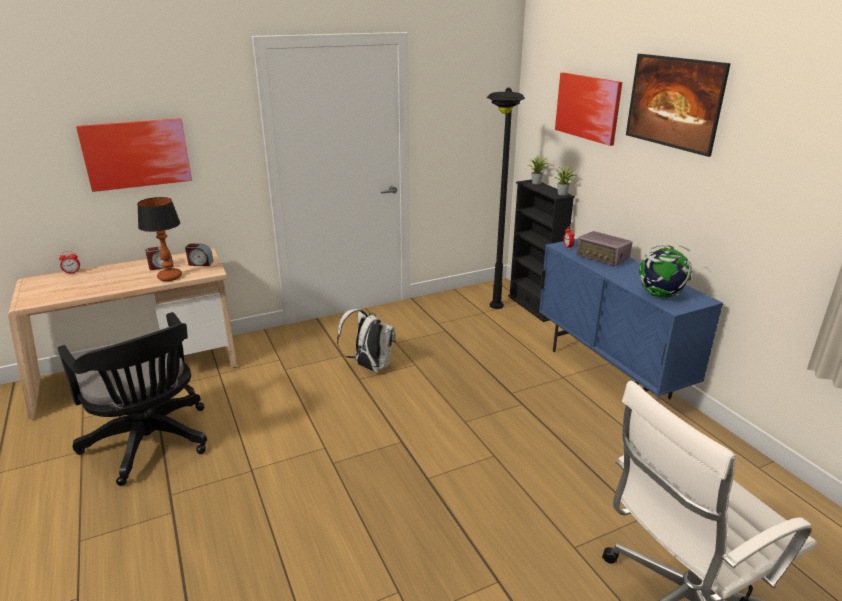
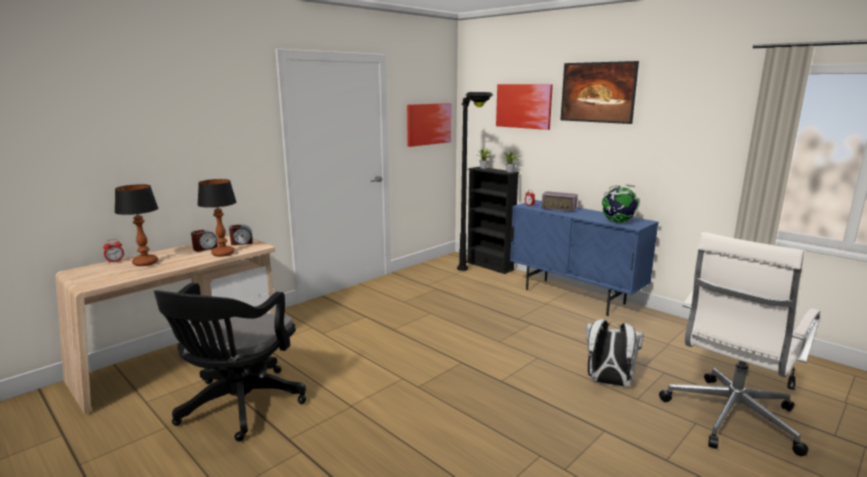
camera: 20 degrees left, 10 degrees down
(94, 279) = (146, 263): none -> table lamp
(136, 154) = (178, 146): picture -> picture (428, 124)
(151, 444) = (238, 407): black office chair -> black office chair turned 75 degrees clockwise
(369, 367) = (395, 320): white backpack -> white backpack (608, 382)

